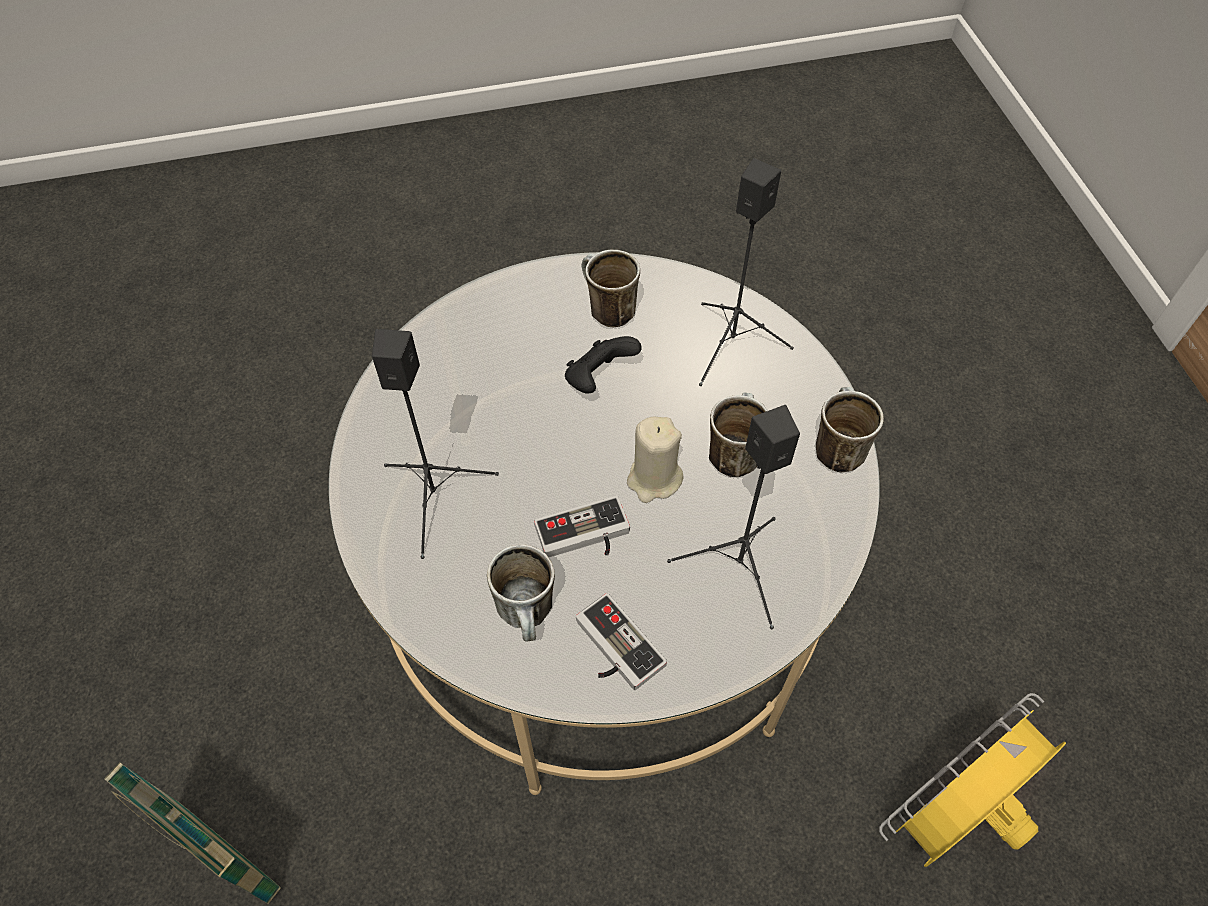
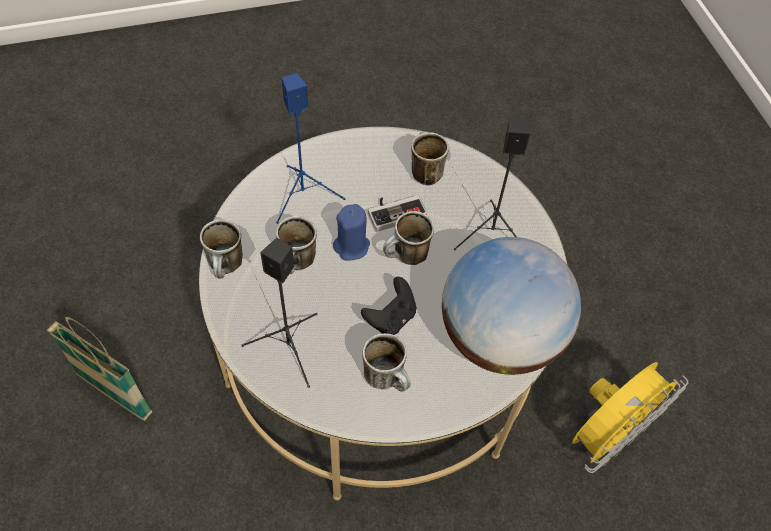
camera: 175 degrees right, 0 degrees up
(225, 853) = (574, 204): basket -> basket (115, 394)
(456, 354) = (500, 337): none -> globe
(571, 461) = (406, 258): none -> mug
(612, 649) = (376, 156): game controller -> none
(654, 479) = (352, 246): beige candle -> blue candle
(736, 568) = (304, 195): black speaker -> blue speaker
(948, 814) = (183, 221): yellow fan -> yellow fan (606, 435)

